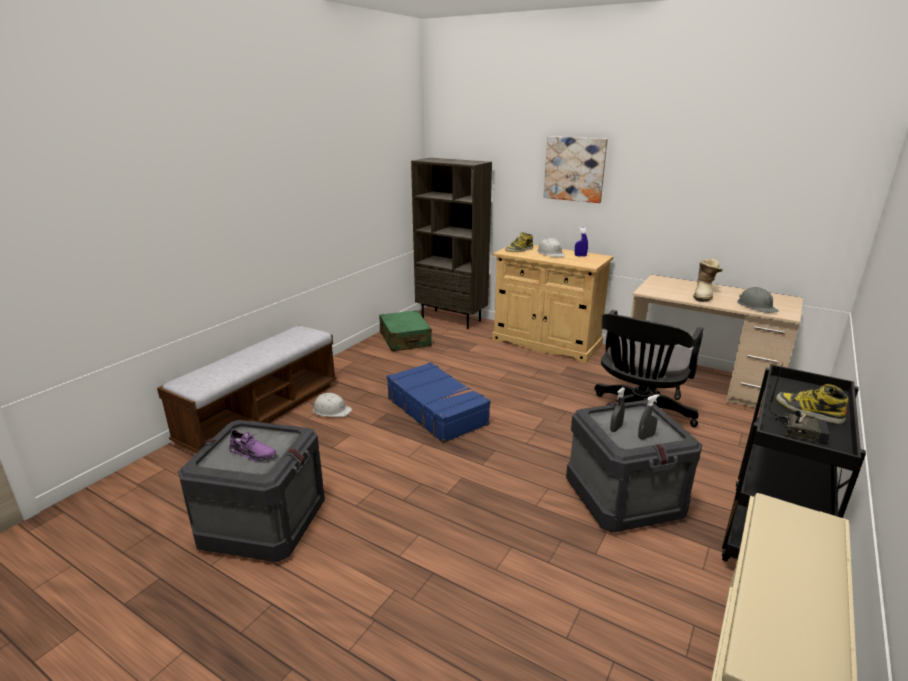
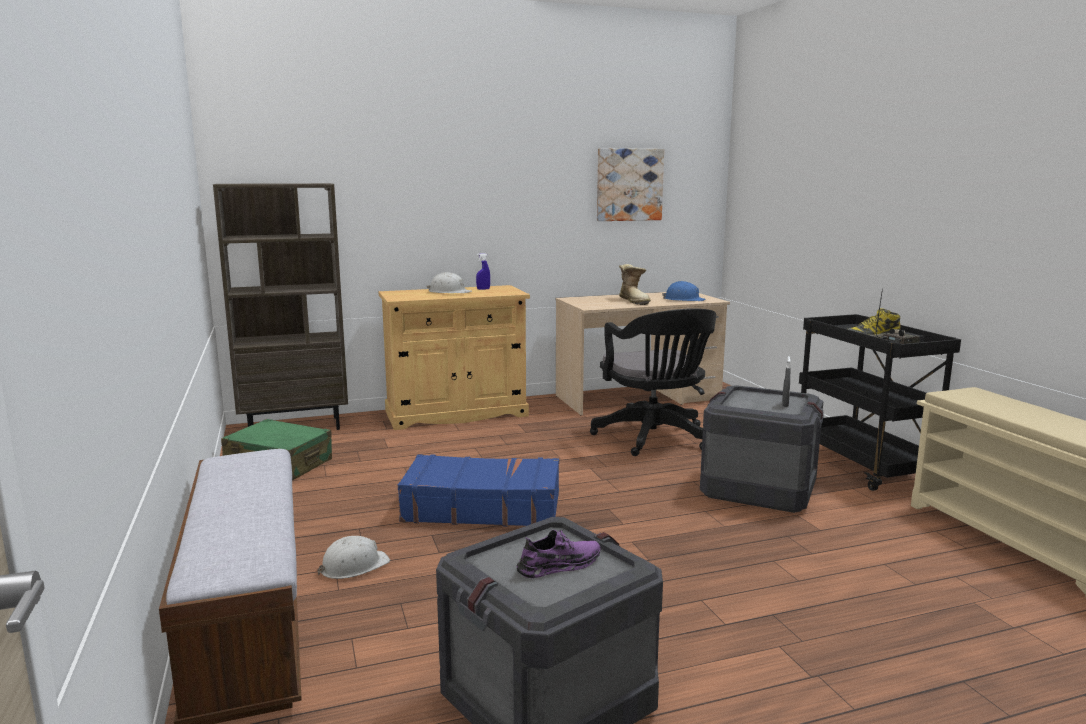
camera: 50 degrees left, 10 degrees down
(519, 250) = (407, 295): boot -> none
(575, 169) = (448, 186): picture -> picture (629, 185)
(616, 429) = (759, 408): grey spray bottle -> none
(756, 306) = (683, 300): grey hard hat -> blue hard hat

